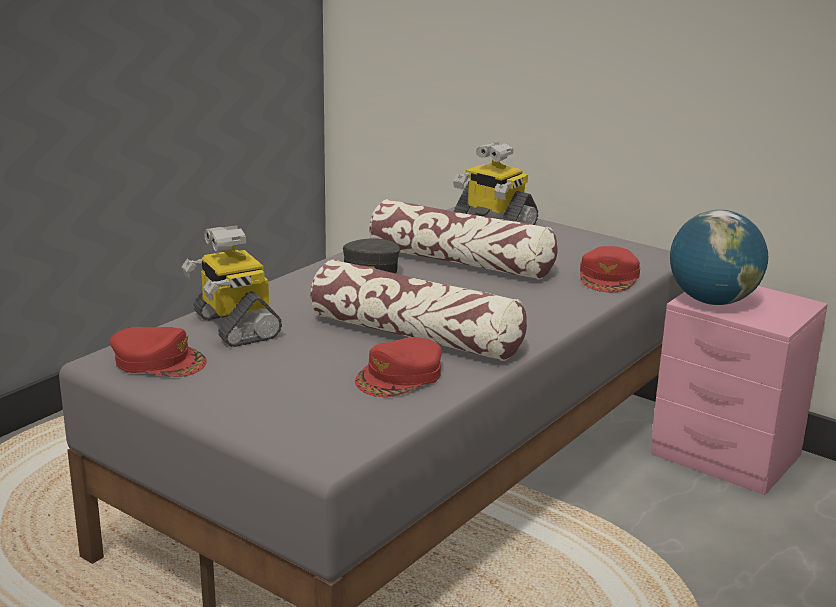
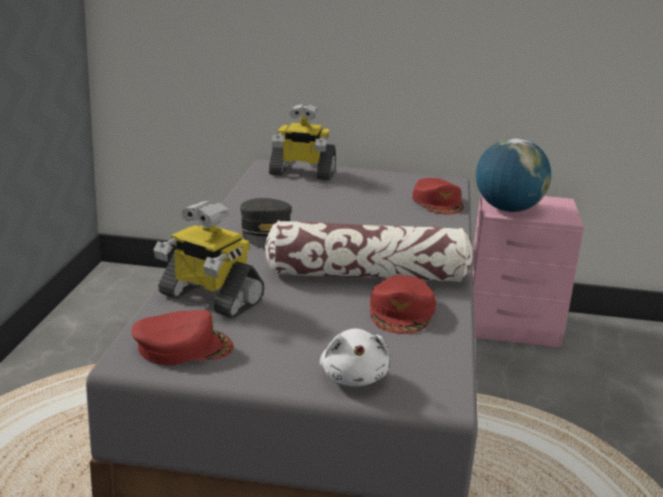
camera: 30 degrees left, 0 degrees up
(269, 420) = (353, 377): none -> white plush toy
(461, 262) = (320, 208): pillow -> none

